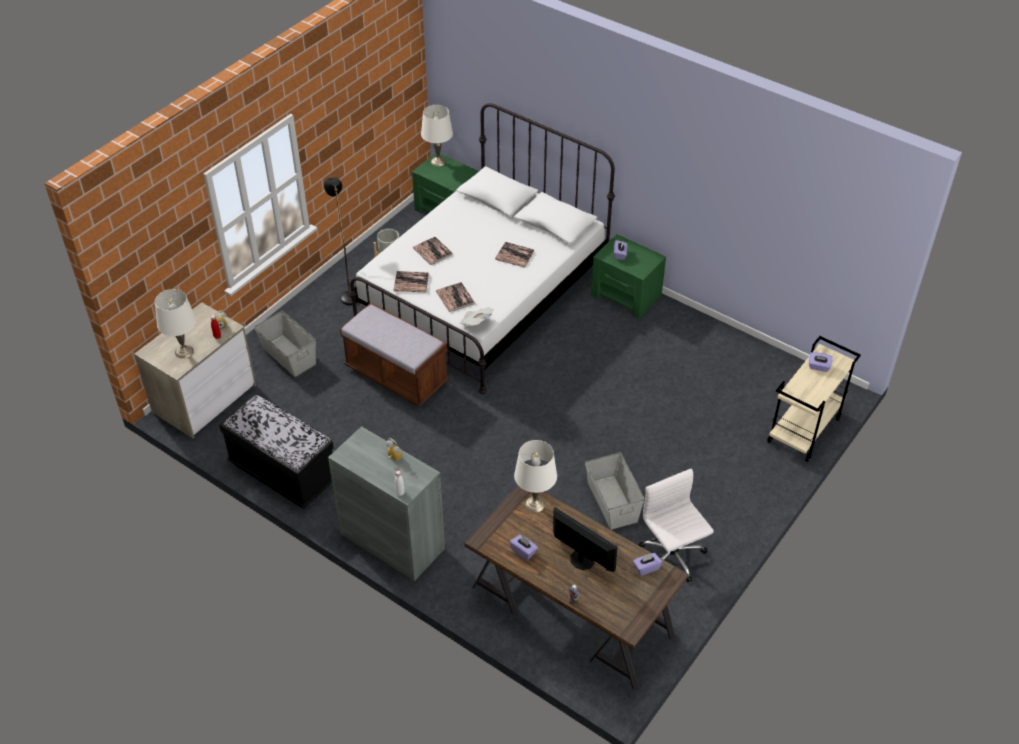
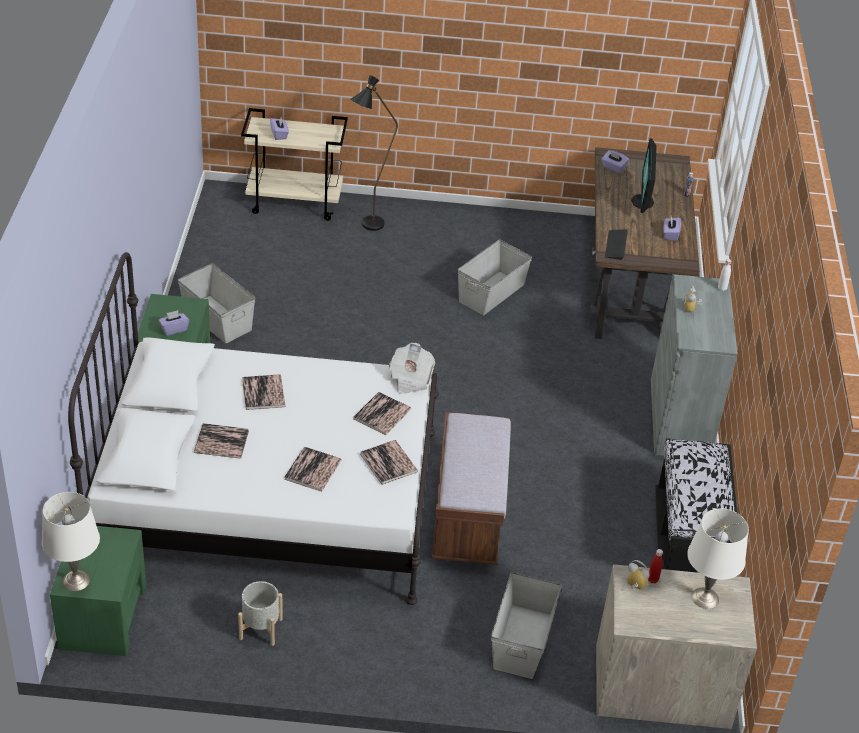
camera: 125 degrees left, 5 degrees down
(348, 294) = (363, 639): black floor lamp -> black floor lamp (367, 227)
(485, 225) = (221, 442): none -> book
(534, 504) = (616, 245): white table lamp -> keyboard
(672, 558) = (520, 241): white office chair -> none
(674, 334) = (217, 318): none -> grey storage box

